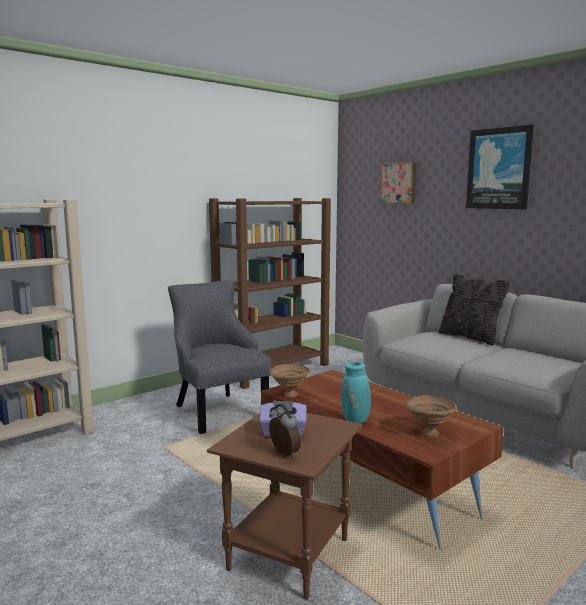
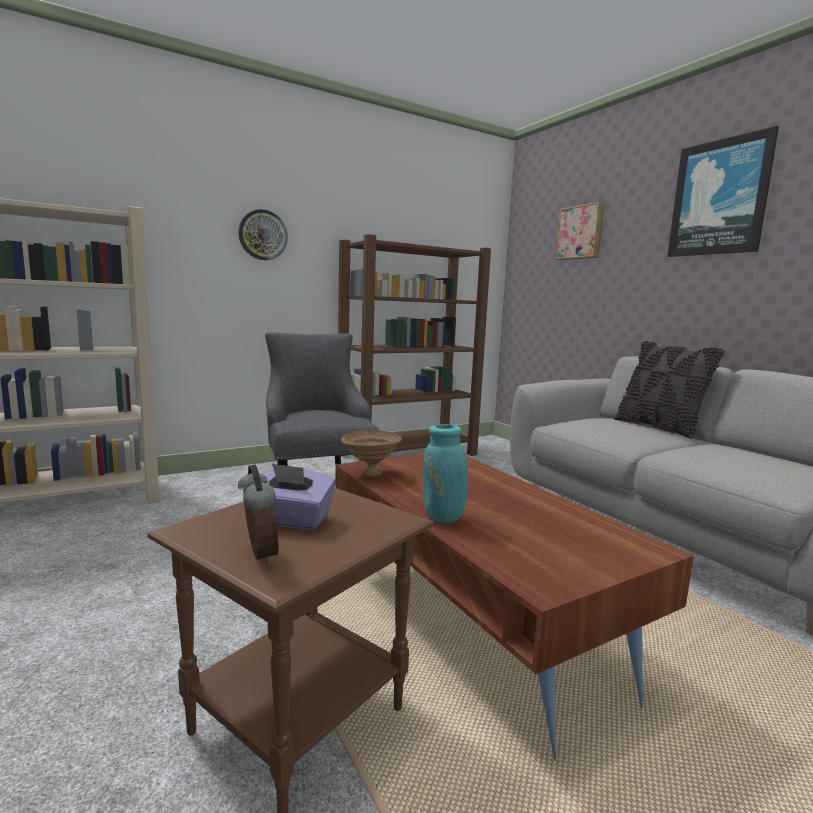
camera: 10 degrees right, 0 degrees up
(149, 201) = (263, 235): none -> wall clock
(428, 433) = (555, 551): brown bowl -> none

